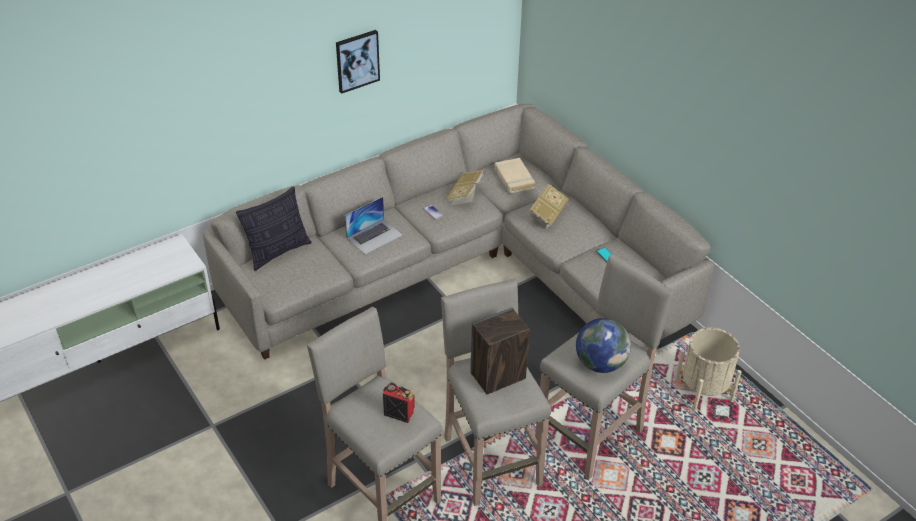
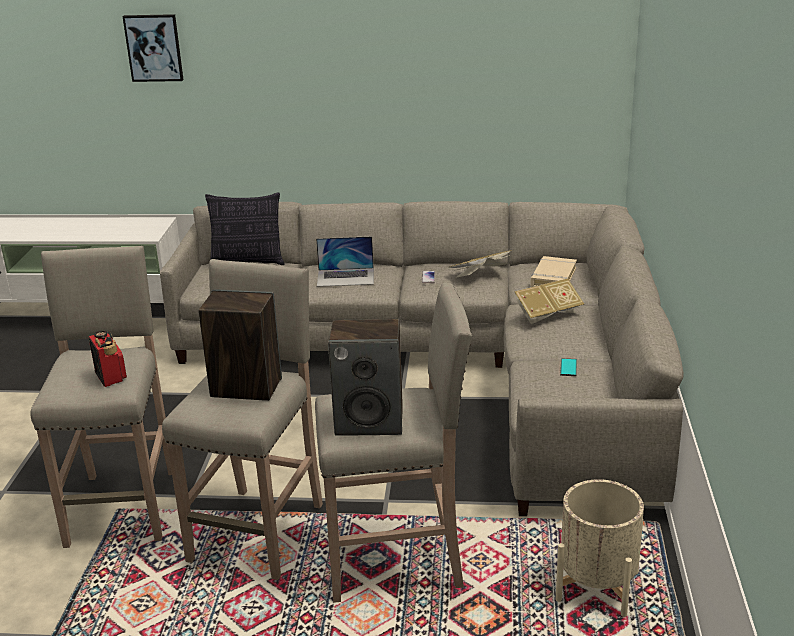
camera: 40 degrees right, 15 degrees down
(357, 60) = (394, 78): picture -> picture (154, 47)
(600, 363) = (370, 422): globe -> speaker

